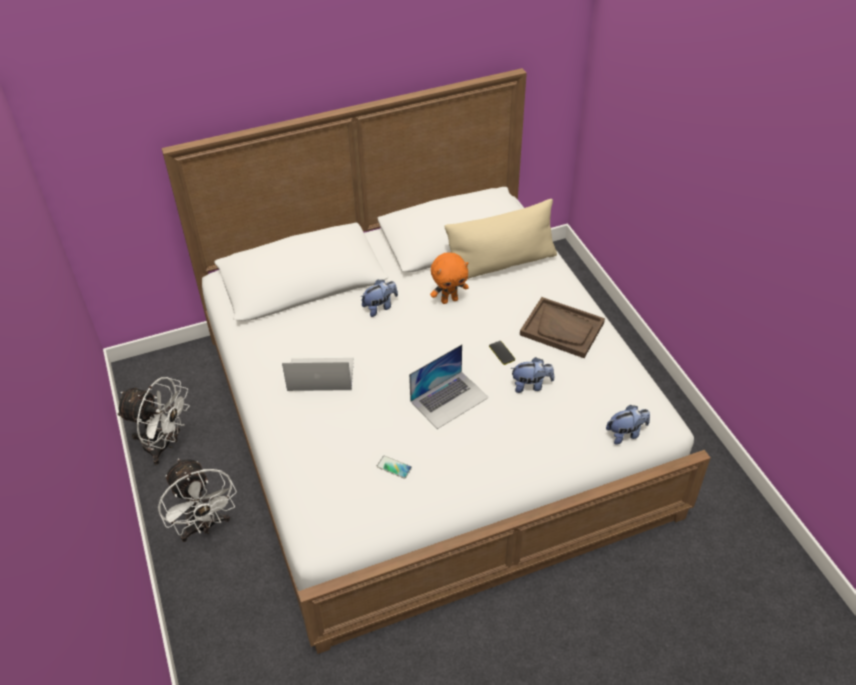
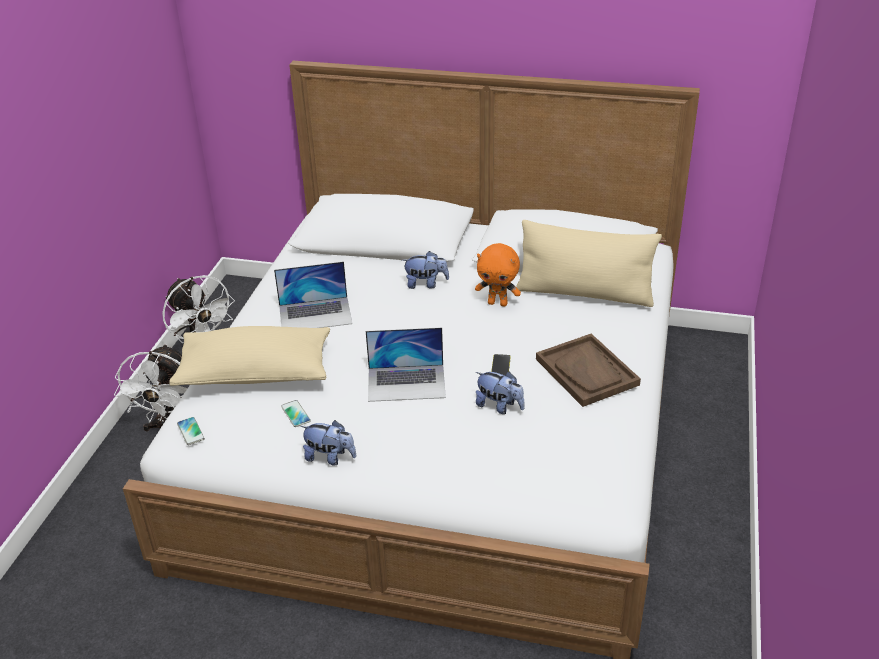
camera: 35 degrees right, 10 degrees down
(320, 374) = (315, 314): laptop -> laptop turned 135 degrees clockwise
(325, 449) = (255, 373): none -> beige pillow
(326, 525) = (191, 431): none -> phone
(626, 434) = (556, 495): plush toy -> plush toy (330, 457)

